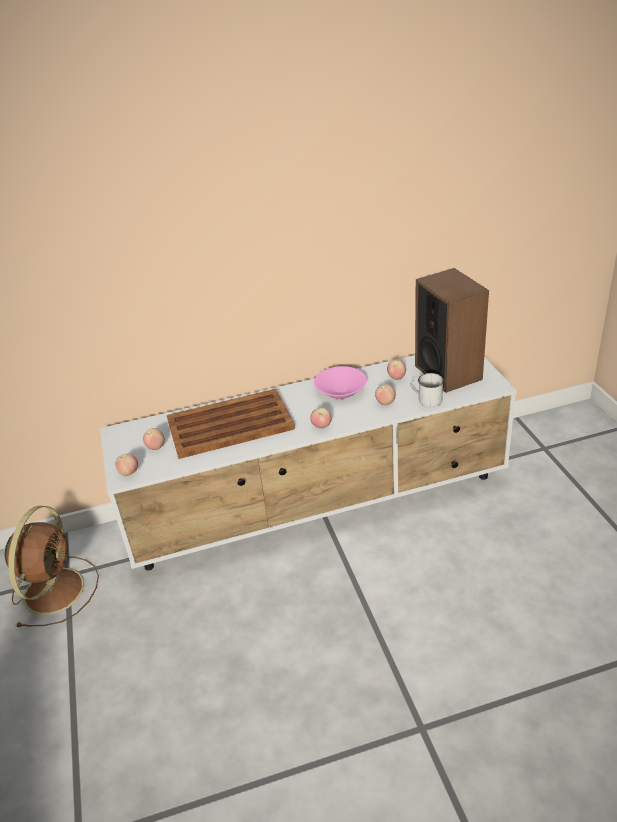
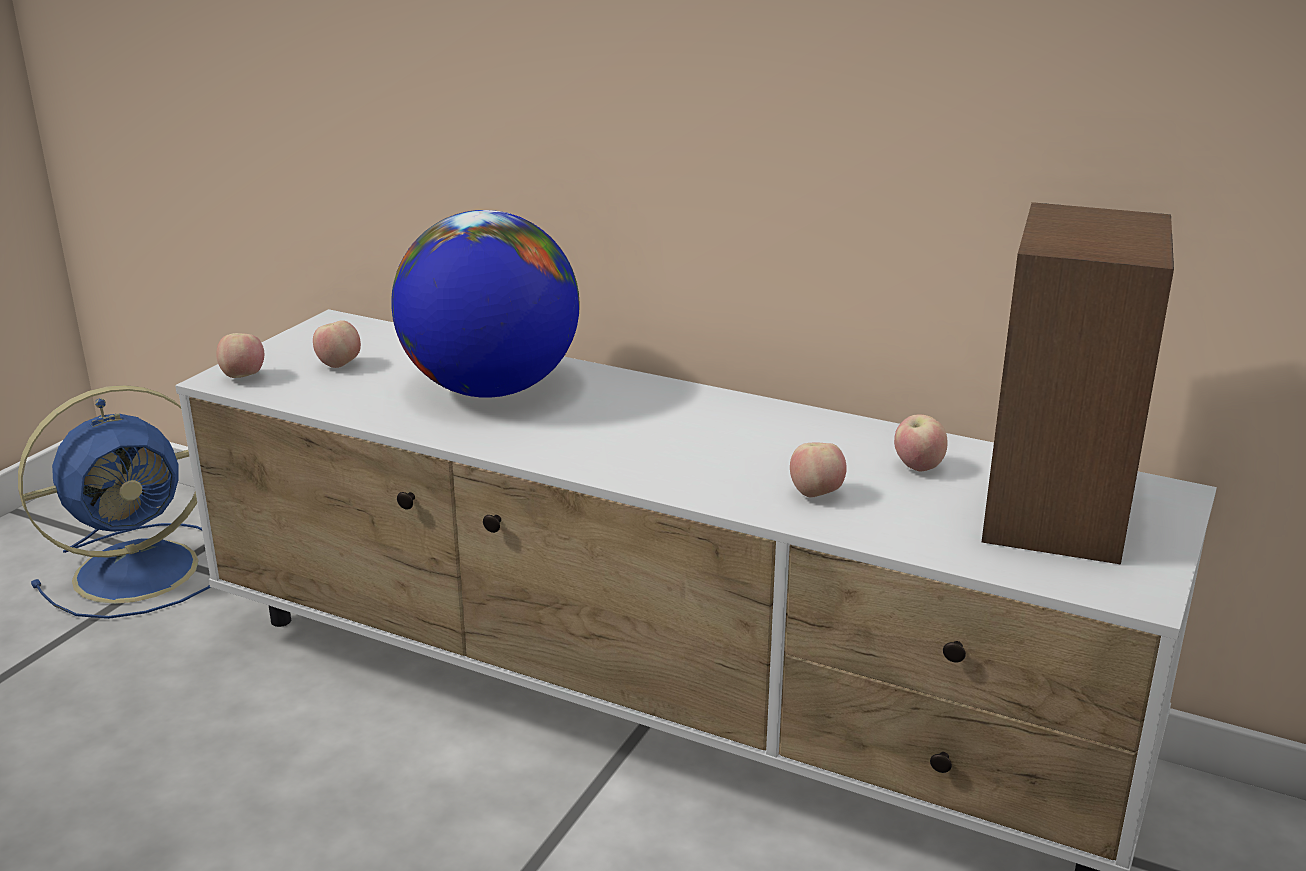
camera: 40 degrees right, 10 degrees down
(55, 589) = (142, 569): brown fan -> blue fan
(228, 424) = (491, 389): brown tray -> globe
(321, 426) = (626, 467): apple -> none
(341, 390) = (769, 434): pink bowl -> none
(426, 400) = (913, 532): white mug -> none

